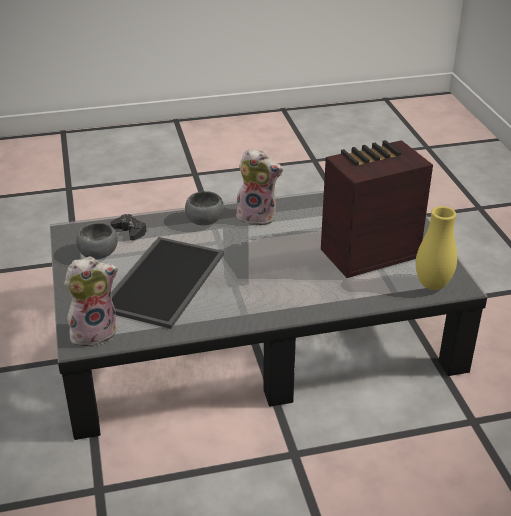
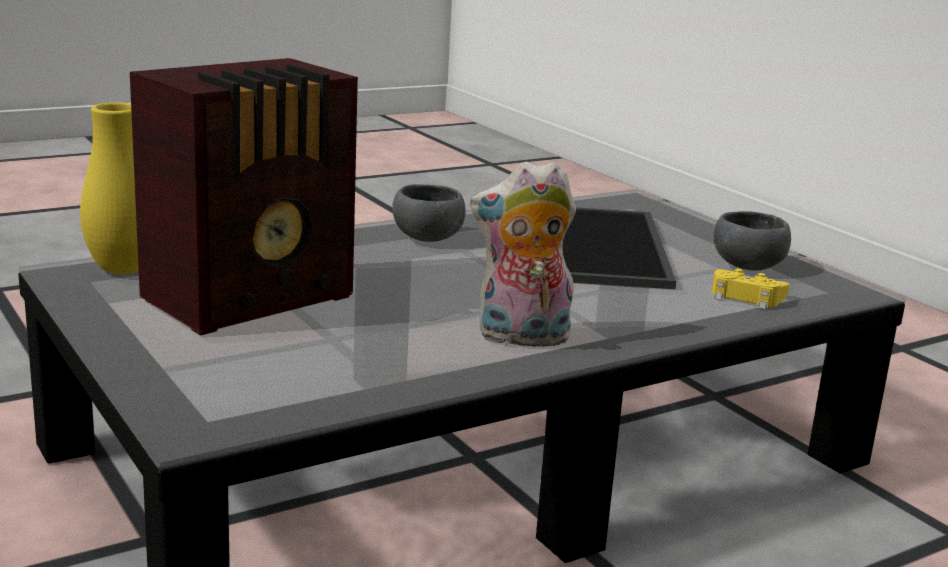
camera: 160 degrees right, 15 degrees down
(94, 332) = (627, 205): plush toy -> none
(130, 231) = (745, 297): black game controller -> yellow game controller
(205, 220) = (625, 323): grey bowl -> grey bowl (426, 239)

